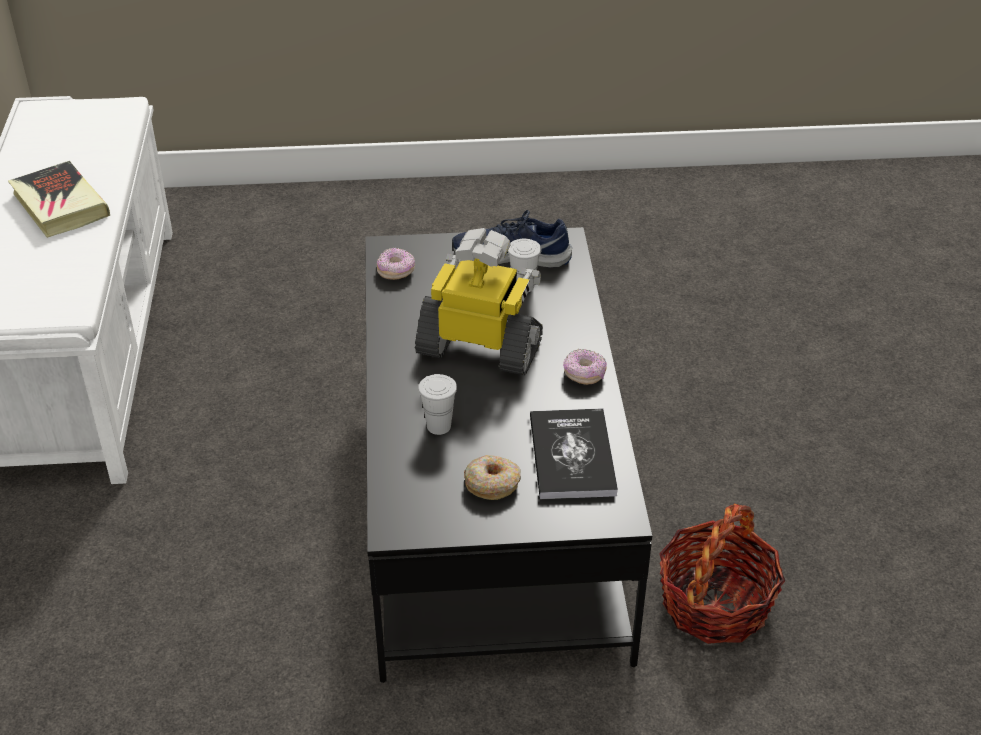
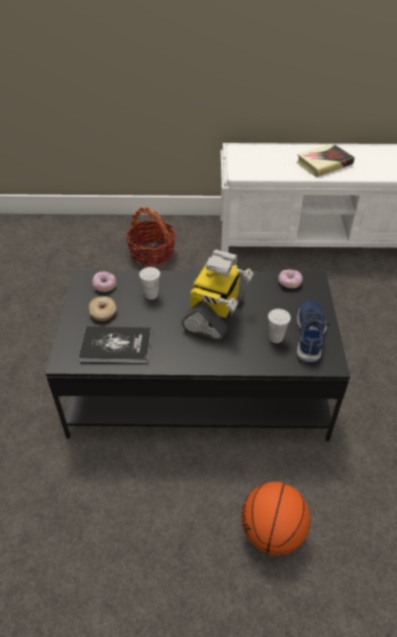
camera: 95 degrees right, 5 degrees up
(584, 374) = (185, 358): donut -> donut (104, 286)
(715, 603) = (99, 486): basket -> basket (152, 253)
(729, 410) = (272, 532): none -> basketball

